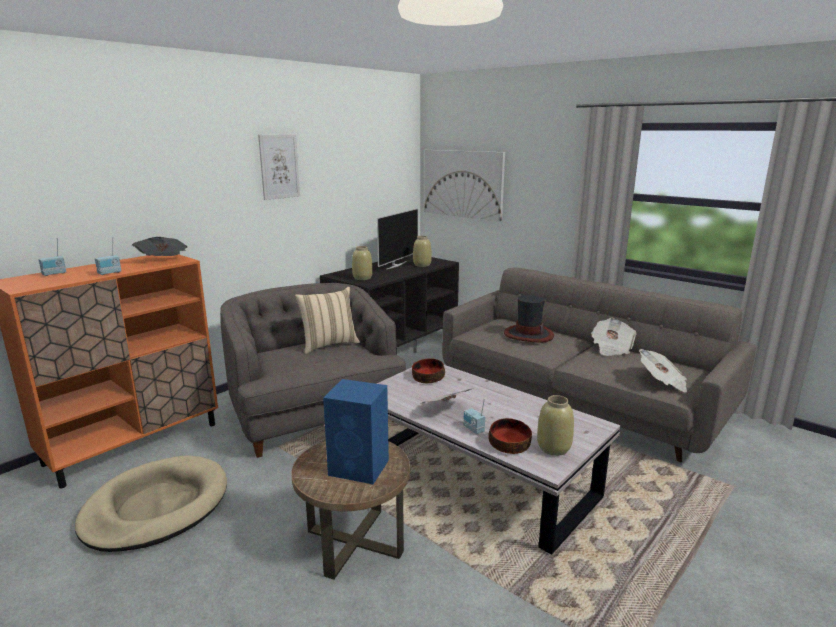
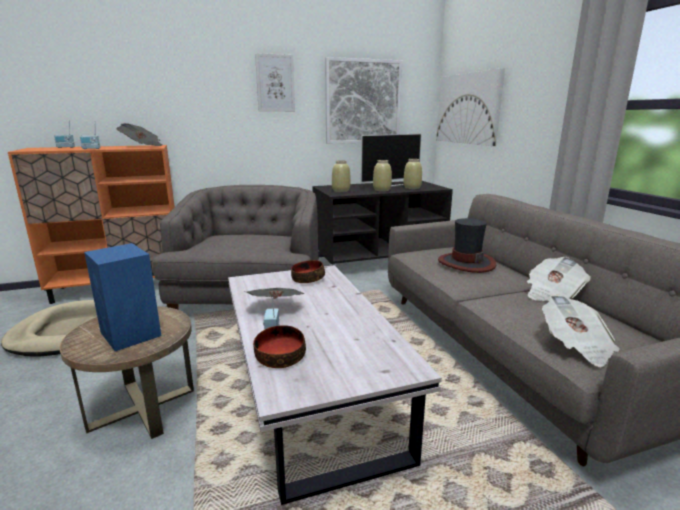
camera: 30 degrees right, 0 degrees up
(328, 344) = (262, 237): beige pillow -> none
(360, 179) = (363, 102): none -> picture
(554, 448) = (320, 376): beige vase -> beige vase (382, 190)

